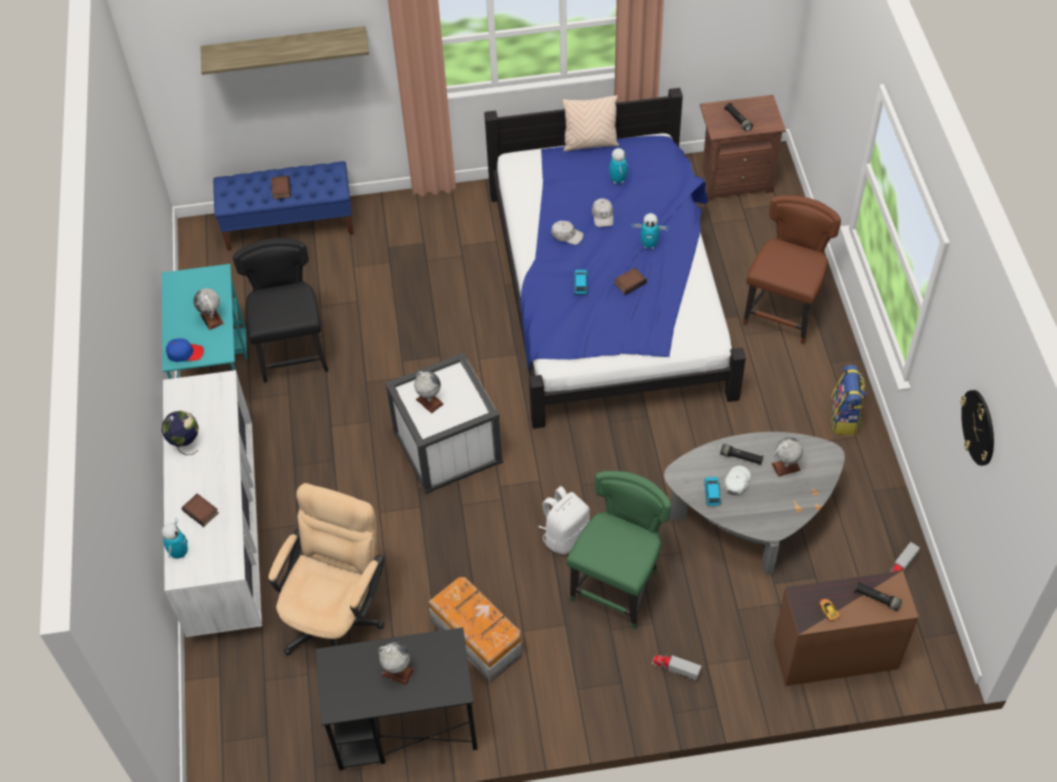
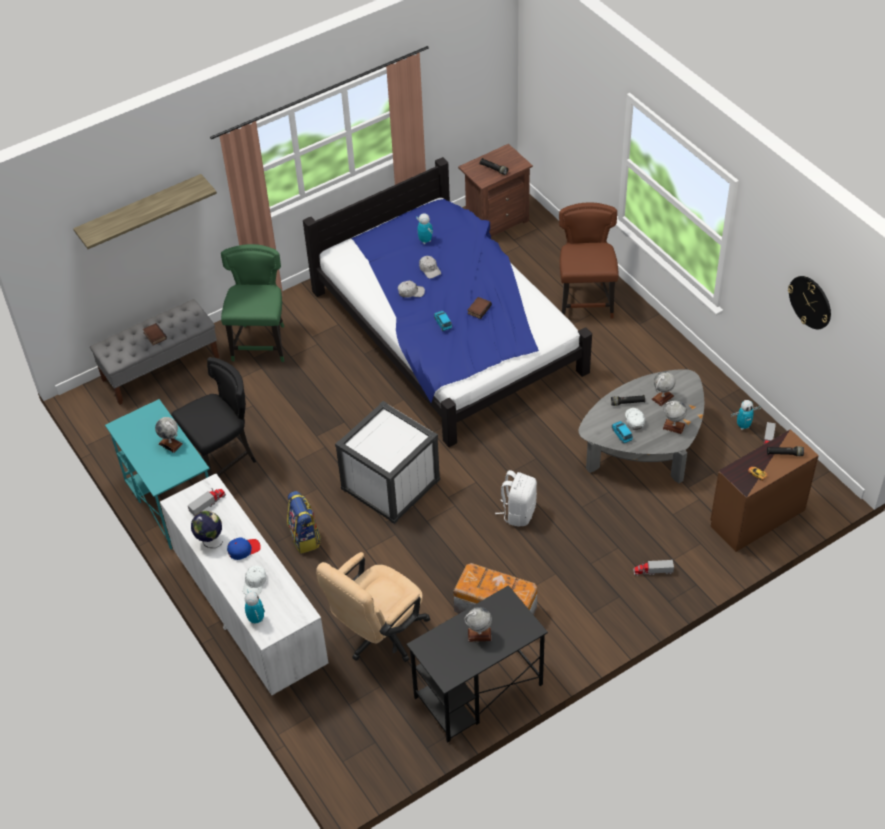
camera: 25 degrees left, 5 degrees down
(185, 353) = (164, 476): blue cap -> blue cap (243, 549)
(202, 511) = (255, 583): book -> white cap
(207, 402) = (208, 504): none -> toy truck
(289, 225) = (161, 368): blue bench -> grey bench
(293, 352) = (223, 460): black chair -> black chair turned 90 degrees clockwise
(337, 616) = (378, 636): beige office chair -> beige office chair turned 135 degrees counterclockwise
(429, 401) = (377, 445): globe -> globe (673, 426)
(590, 143) = (387, 222): beige pillow -> none
(618, 586) = (578, 532): green chair -> green chair (261, 342)
(649, 245) = (477, 278): toy robot -> toy robot (743, 426)
(845, 418) = (672, 358): backpack -> backpack (305, 537)

